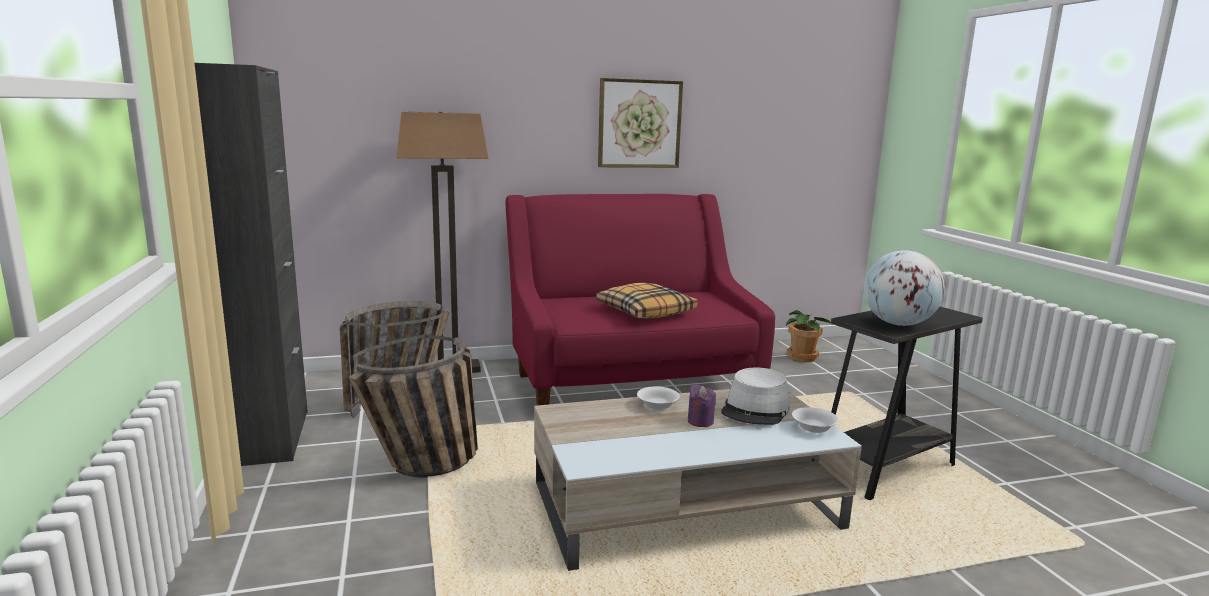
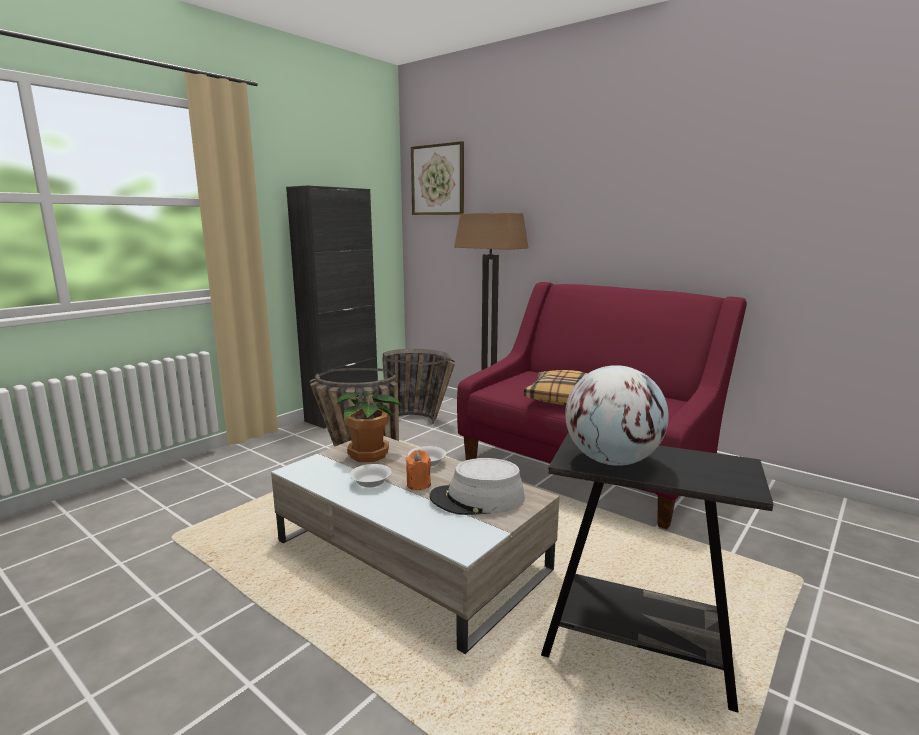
camera: 55 degrees right, 0 degrees up
(639, 124) = (667, 218): picture -> picture (438, 180)
(700, 421) = (418, 484): purple candle -> orange candle
(803, 357) = (833, 523): potted plant -> potted plant (370, 455)
(814, 428) = (473, 533): white bowl -> white bowl (371, 483)

